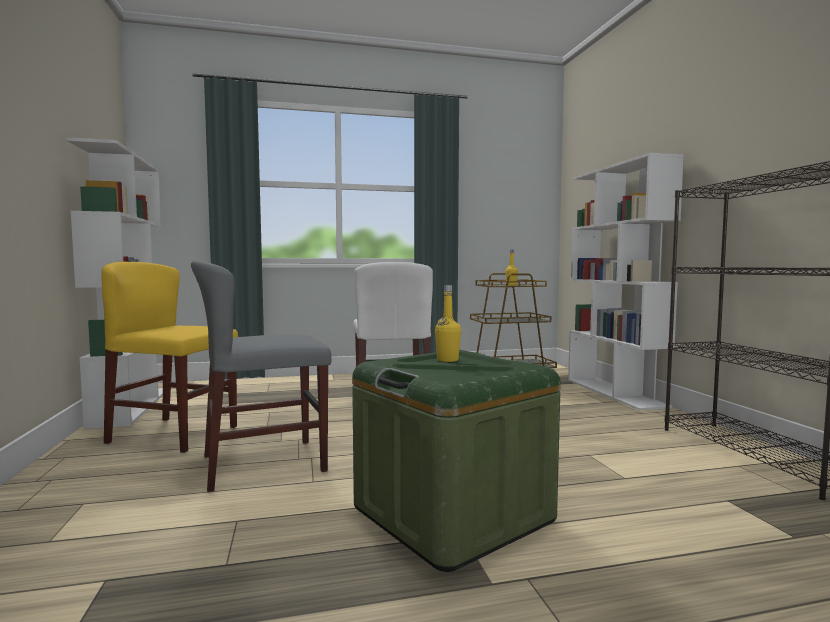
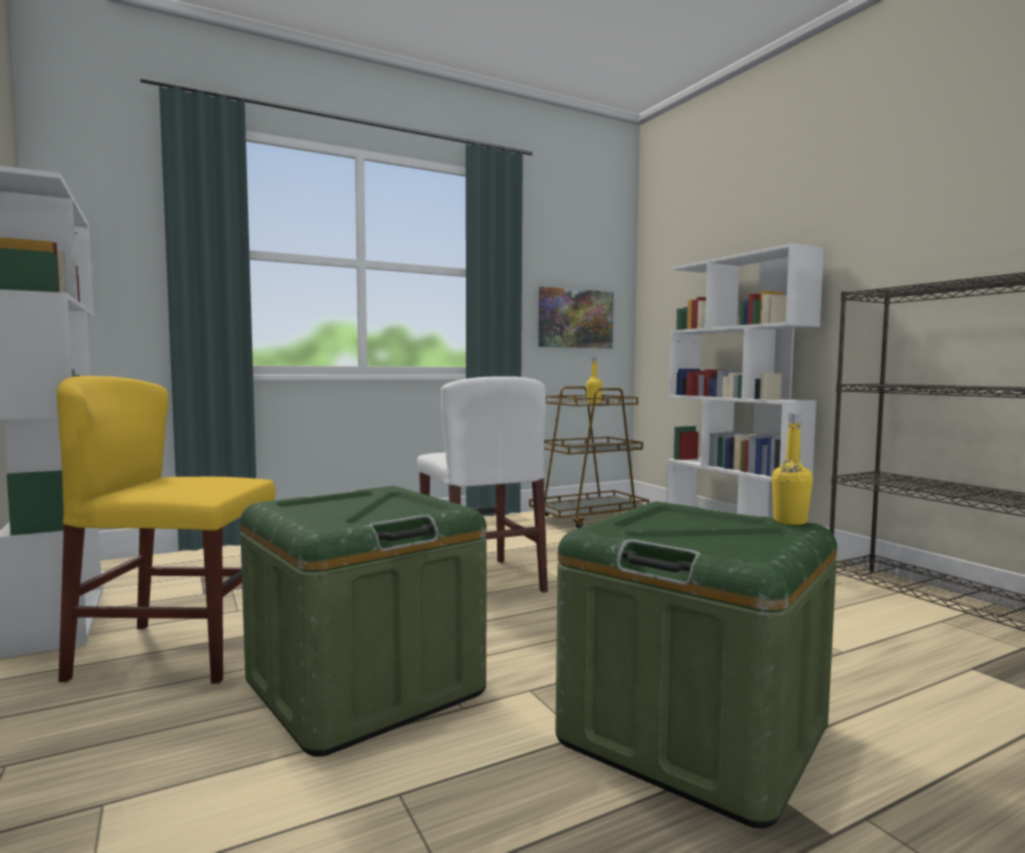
camera: 15 degrees left, 0 degrees up
(264, 463) = (364, 686): grey chair -> green storage box
(447, 360) = (670, 519): yellow bottle -> yellow bottle (790, 521)
(506, 221) = (575, 318): none -> picture

